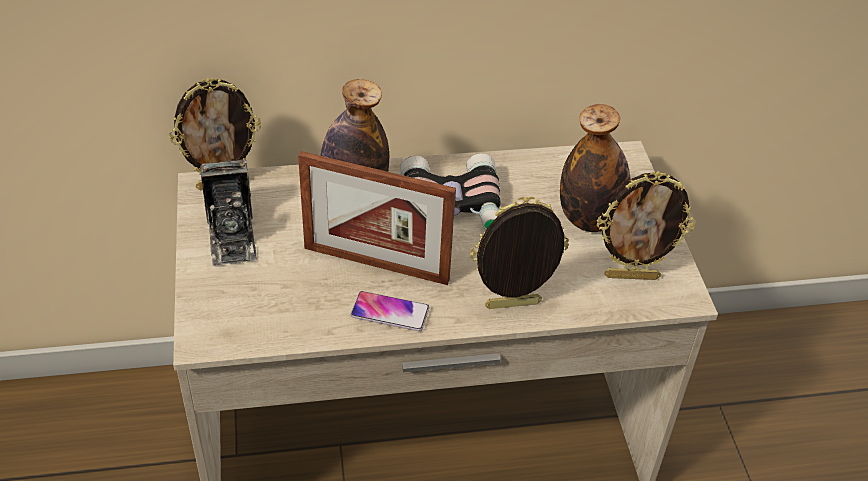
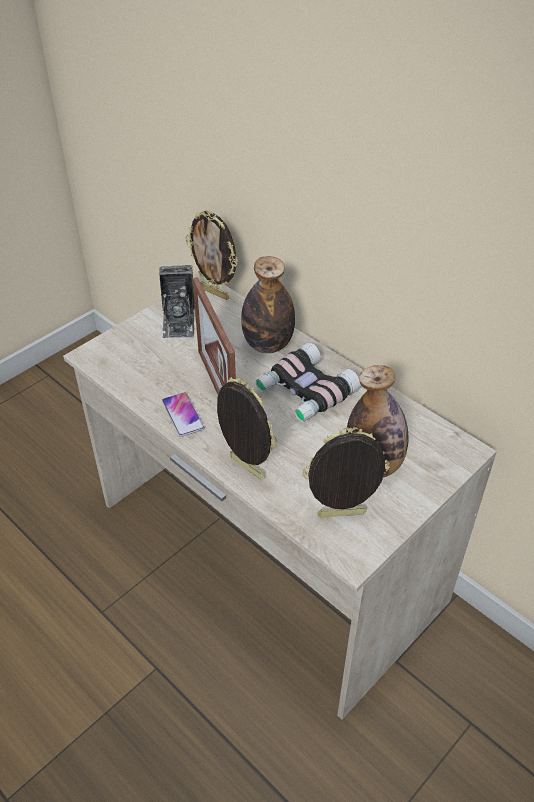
camera: 55 degrees right, 0 degrees up
(231, 235) = (178, 319): camera -> camera turned 45 degrees counterclockwise
(631, 276) = (341, 516): picture frame -> picture frame turned 120 degrees clockwise

